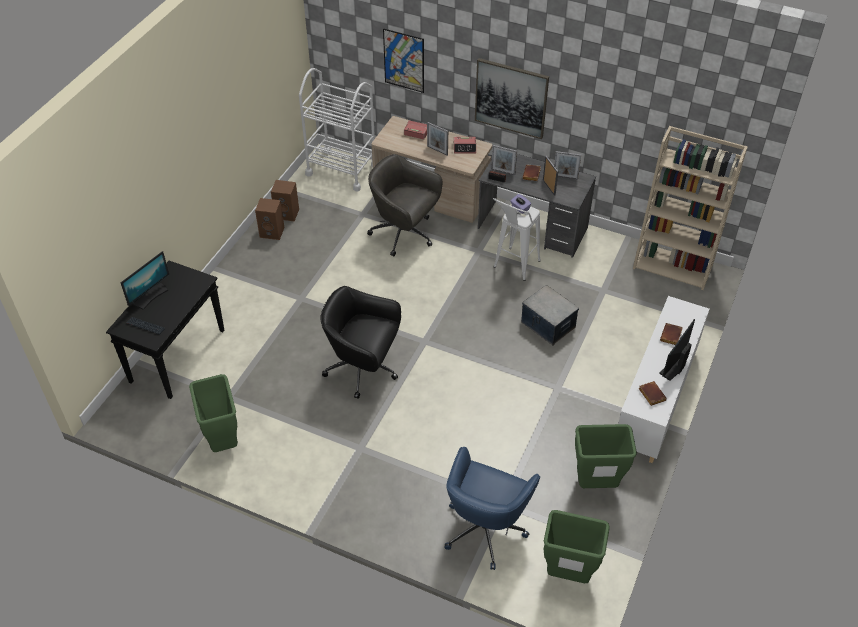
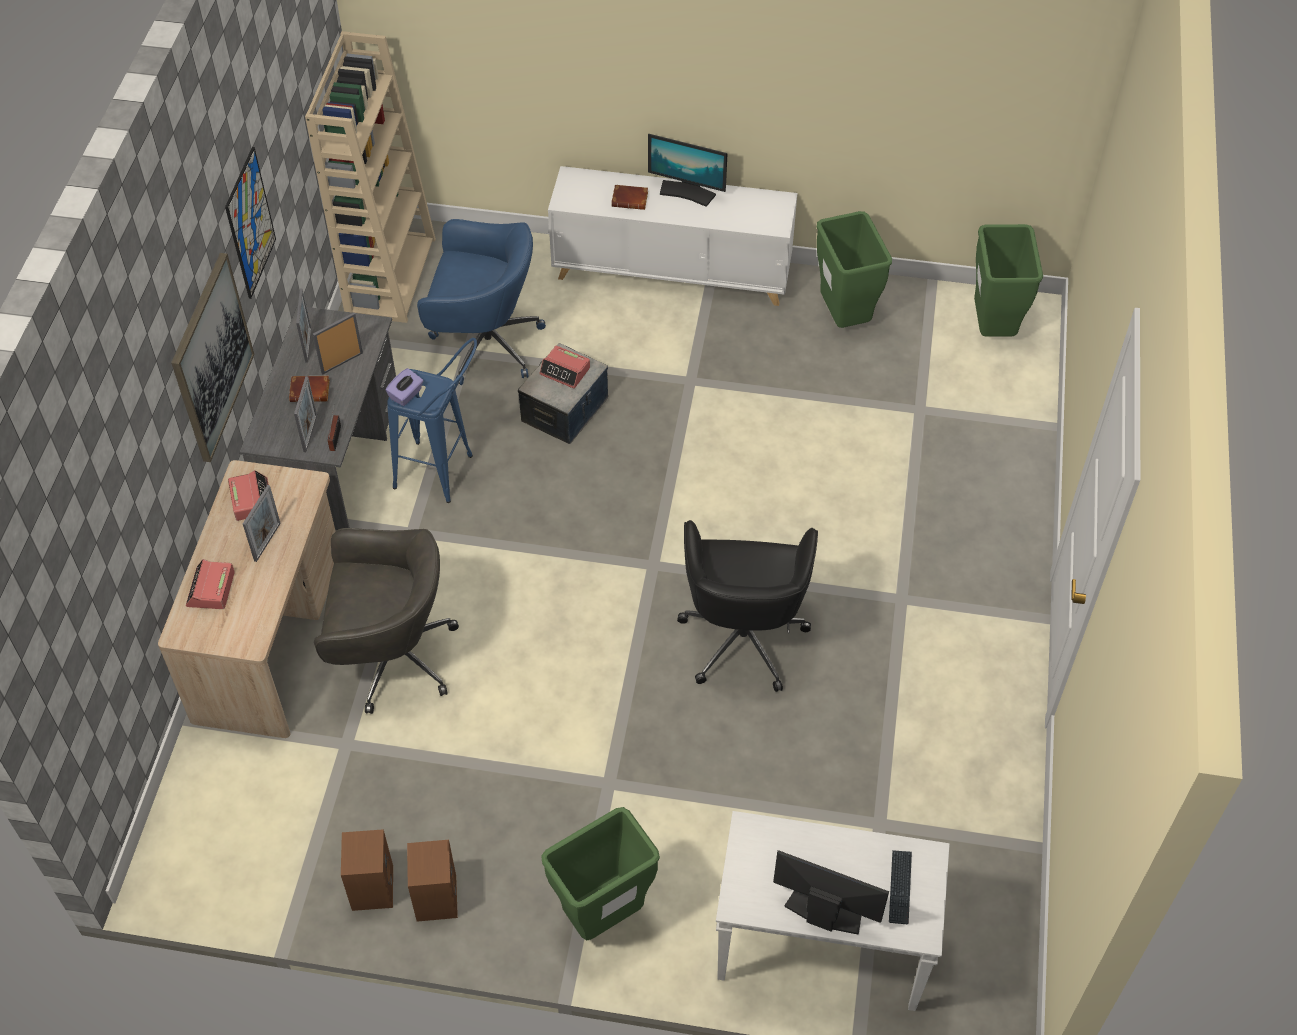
camera: 105 degrees left, 5 degrees up
(178, 355) = (819, 950): black console table -> white console table
(223, 442) = (972, 797): green trash can -> green trash can (602, 917)
(342, 170) = (207, 823): white cart -> none
(404, 60) = (125, 534): picture -> picture (250, 223)
(404, 234) = (391, 657): grey office chair -> grey office chair turned 105 degrees counterclockwise
(485, 528) = (967, 422): blue office chair -> blue office chair (484, 344)
(513, 268) = (445, 475): white stool -> blue stool
(554, 306) = (565, 371): none -> alarm clock
(651, 394) = (748, 211): brown book -> none

